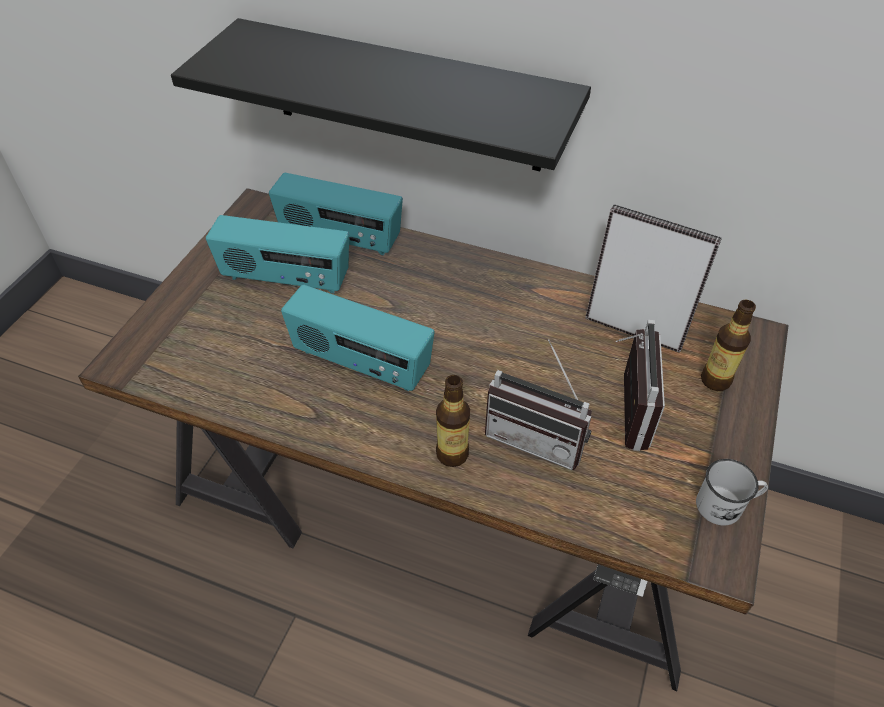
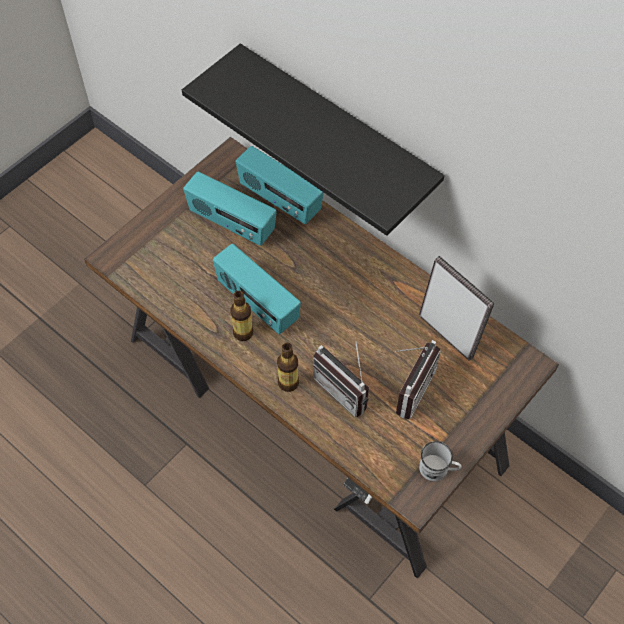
camera: 20 degrees right, 10 degrees up
(715, 380) = (481, 388): bottle -> bottle (243, 333)

